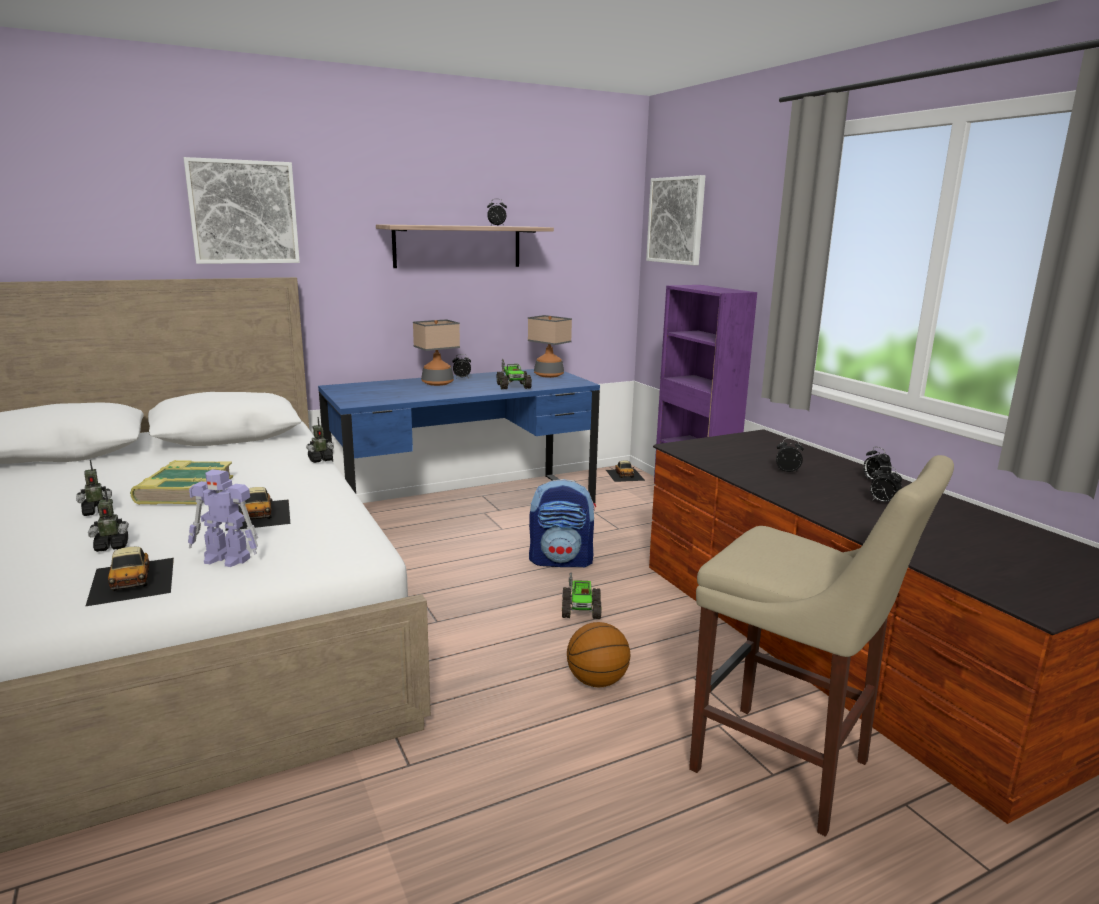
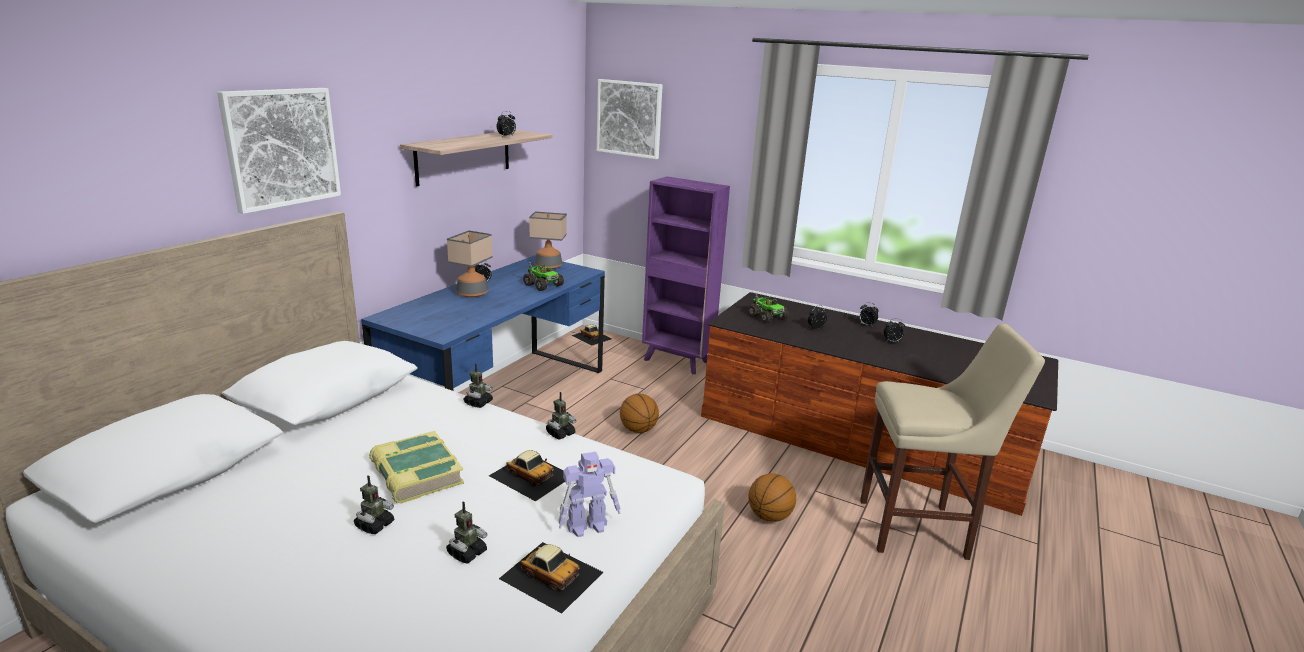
camera: 35 degrees left, 5 degrees up
(340, 494) = (560, 433): none -> toy robot
(561, 561) = (638, 430): backpack -> basketball
(581, 610) = (698, 466): toy truck -> toy truck (767, 317)

